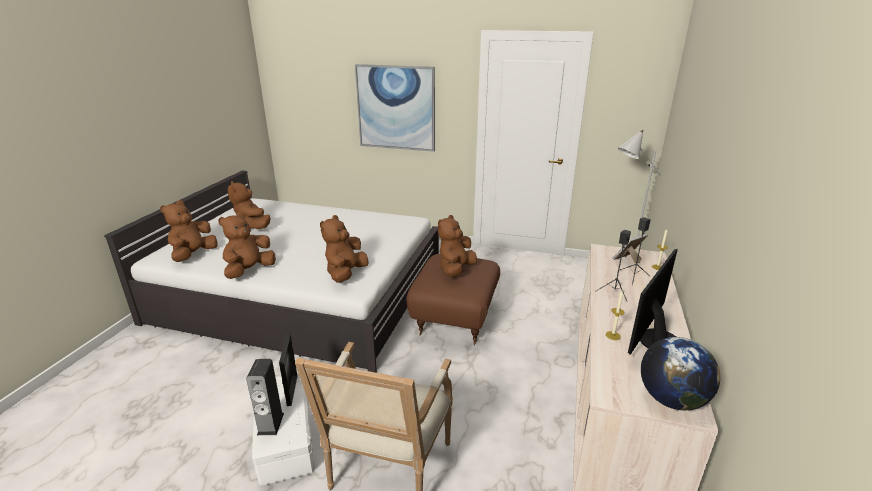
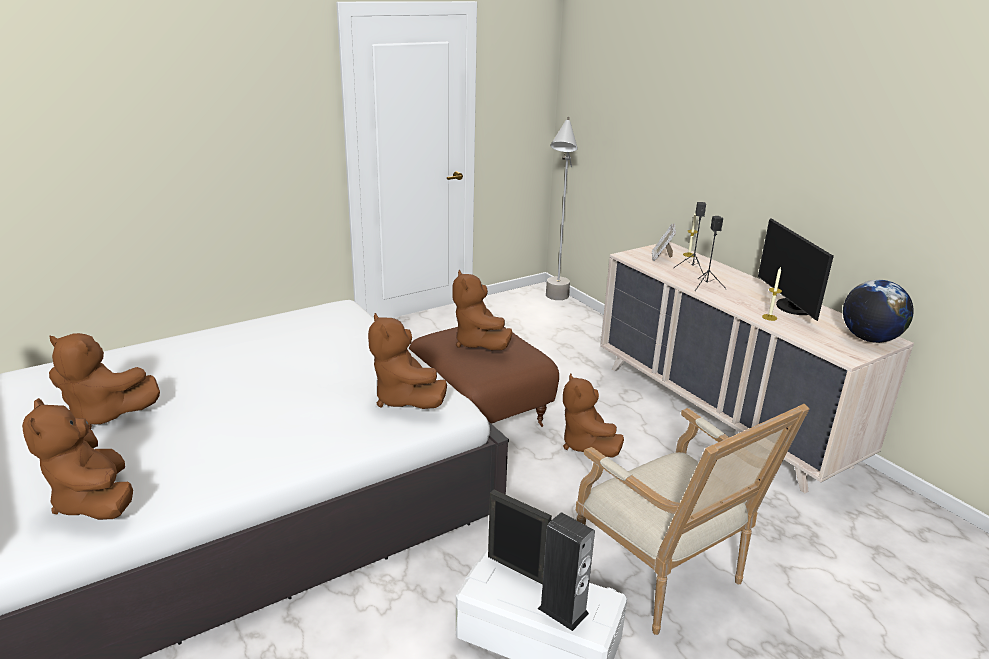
camera: 50 degrees left, 0 degrees up
(249, 271) = (260, 466): brown plush toy -> brown plush toy (586, 445)
(396, 108) = (209, 139): picture -> none

